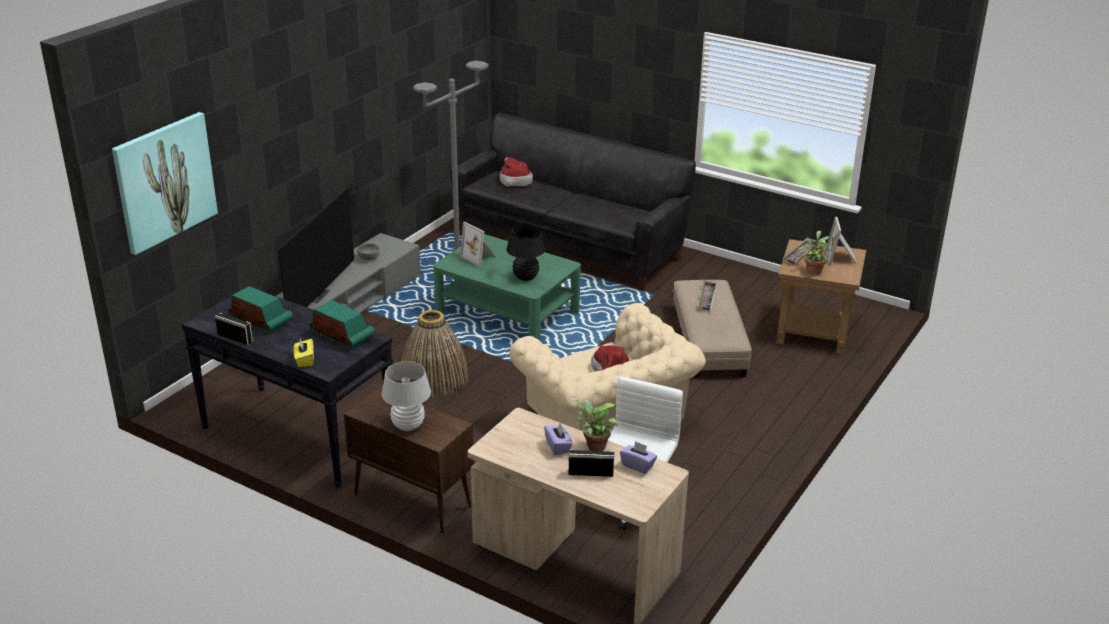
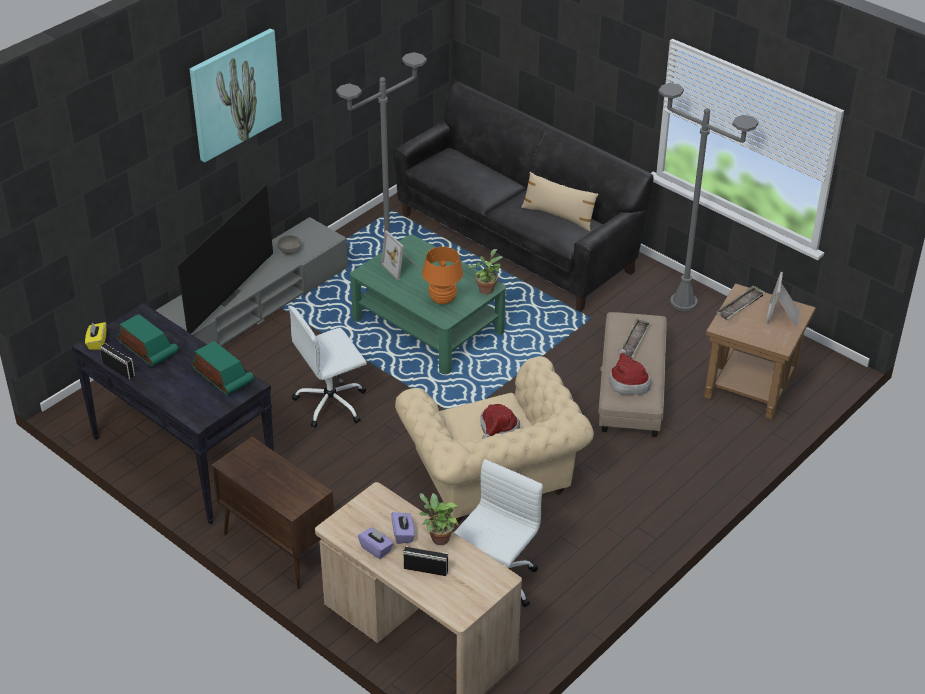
camera: 10 degrees right, 10 degrees up
(164, 181) = (62, 198): picture -> picture (234, 94)
(304, 360) = (180, 405): yellow tissue box -> yellow tissue box (97, 342)
(408, 426) = (269, 486): white table lamp -> none
(434, 378) = (332, 403): basket -> white office chair
(514, 180) = (462, 166): hat -> hat (628, 382)
(525, 277) = (442, 299): black table lamp -> orange table lamp
(612, 208) = (558, 216): none -> beige pillow
(638, 465) = (474, 566): purple tissue box -> purple tissue box (376, 549)
(731, 277) = (683, 302): none -> grey floor lamp
(813, 271) = (745, 331): potted plant -> potted plant (486, 289)

